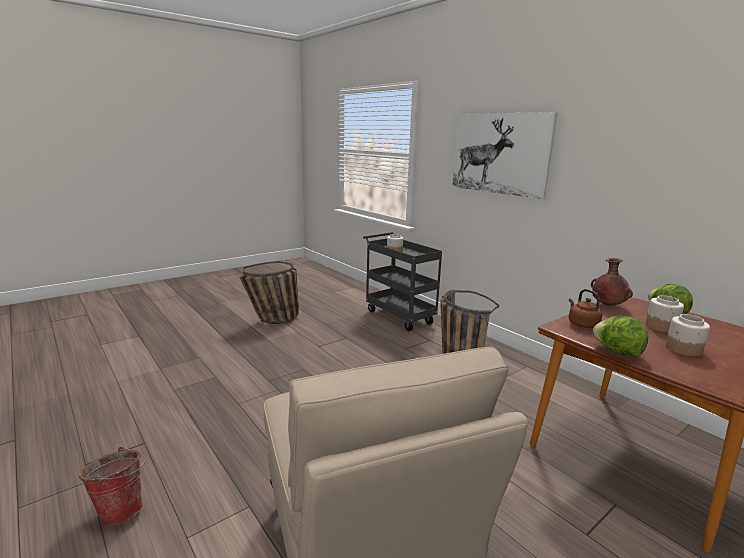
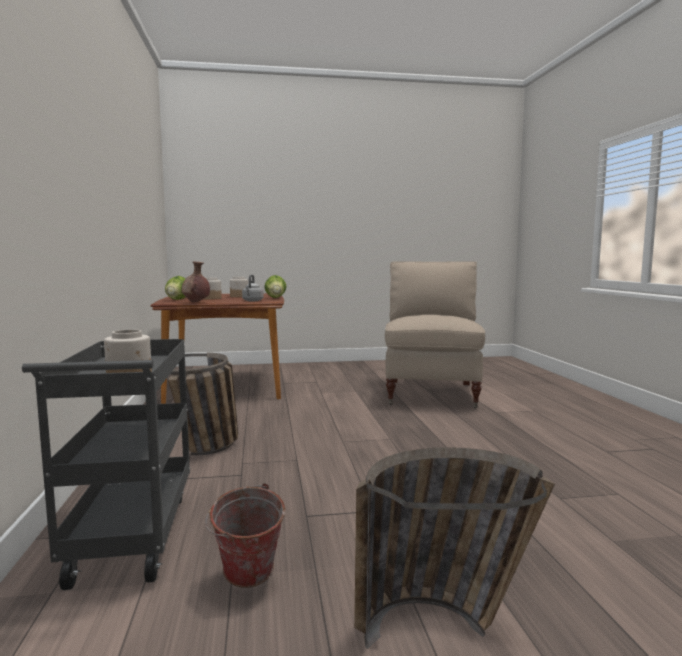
camera: 150 degrees left, 10 degrees down
(121, 509) = (589, 424): bucket -> bucket (247, 581)
(499, 154) = (67, 149): picture -> none
(581, 324) = (252, 301): brown kettle -> grey kettle

